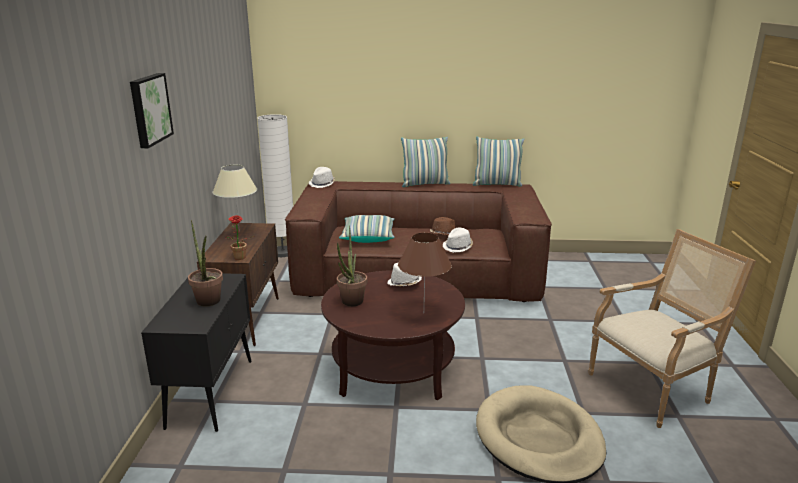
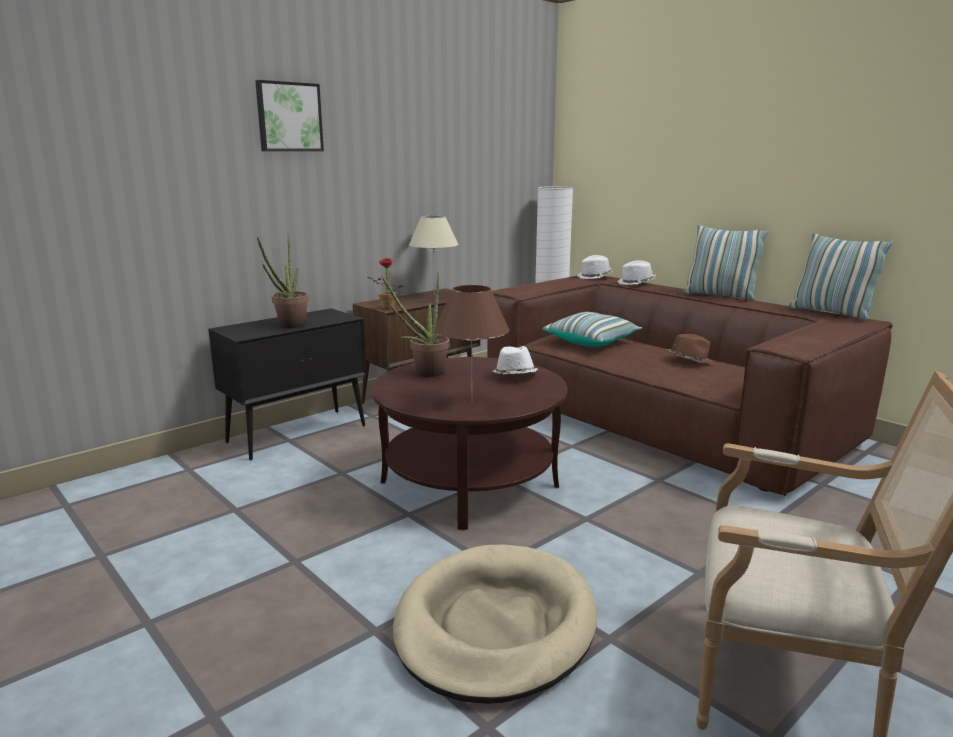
camera: 45 degrees right, 5 degrees down
(458, 247) = (682, 375): white hat -> white hat (636, 283)

